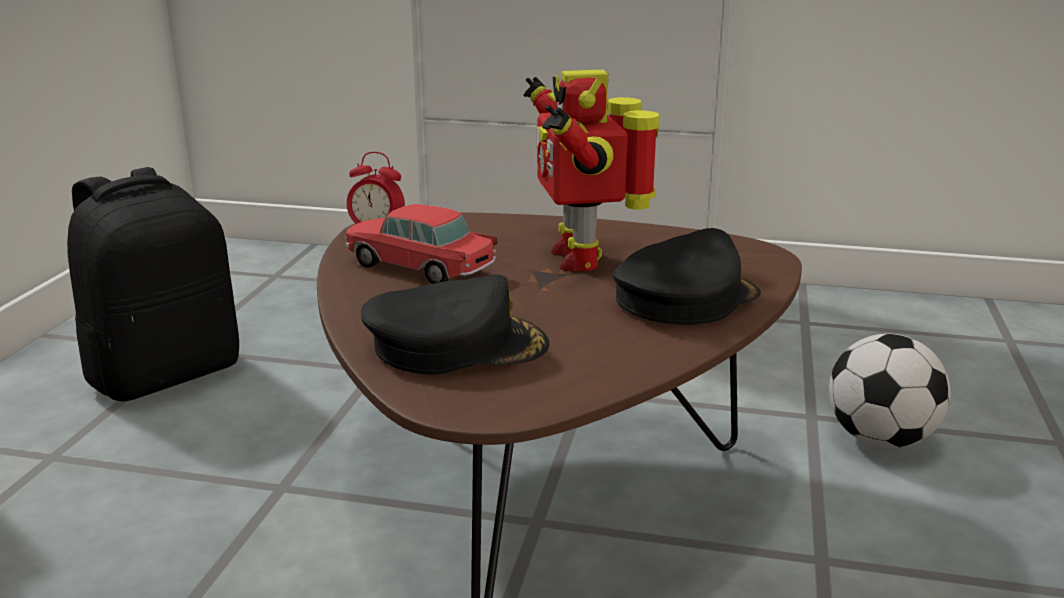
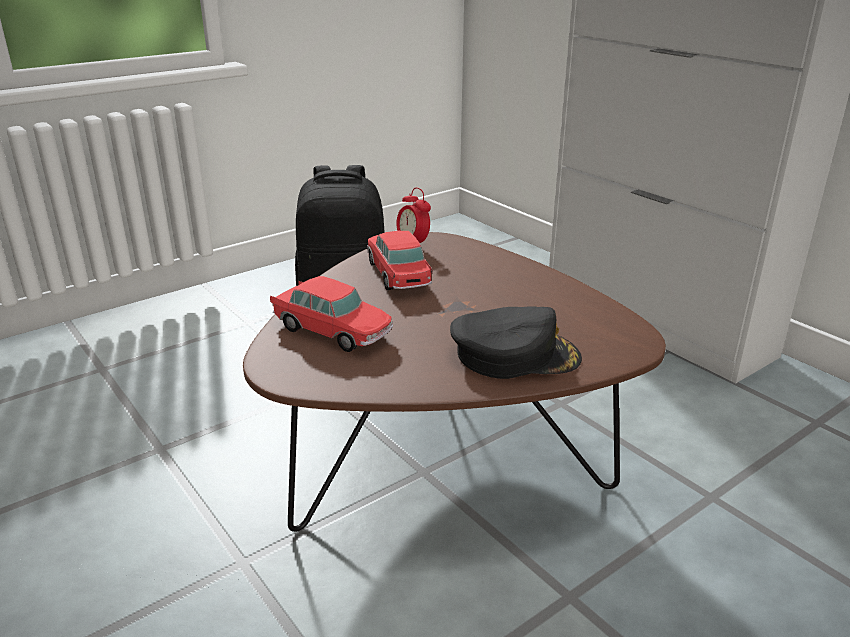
camera: 40 degrees right, 5 degrees up
(456, 345) = (333, 331): black cap -> toy car
(581, 257) = (502, 301): toy robot -> none
(880, 440) = (746, 542): football -> none

